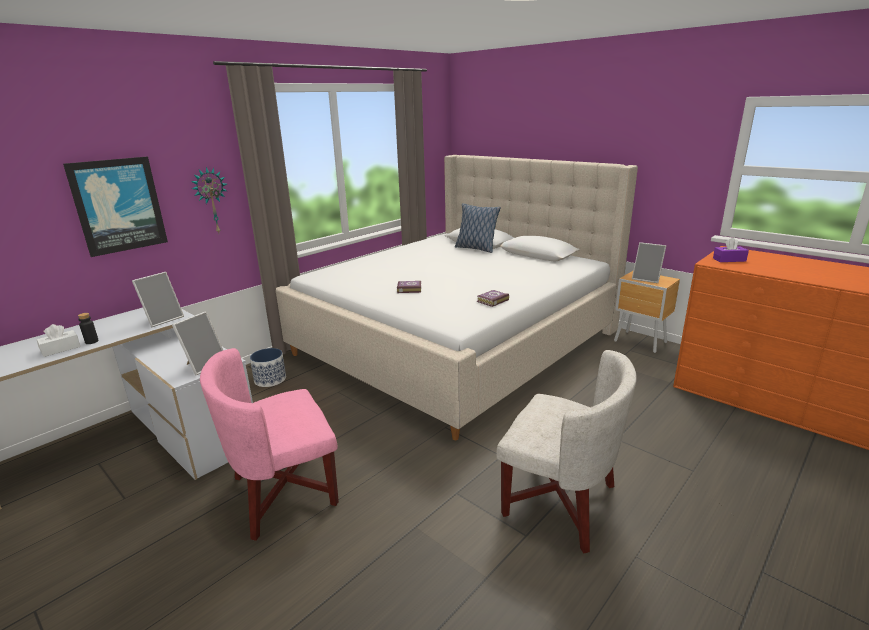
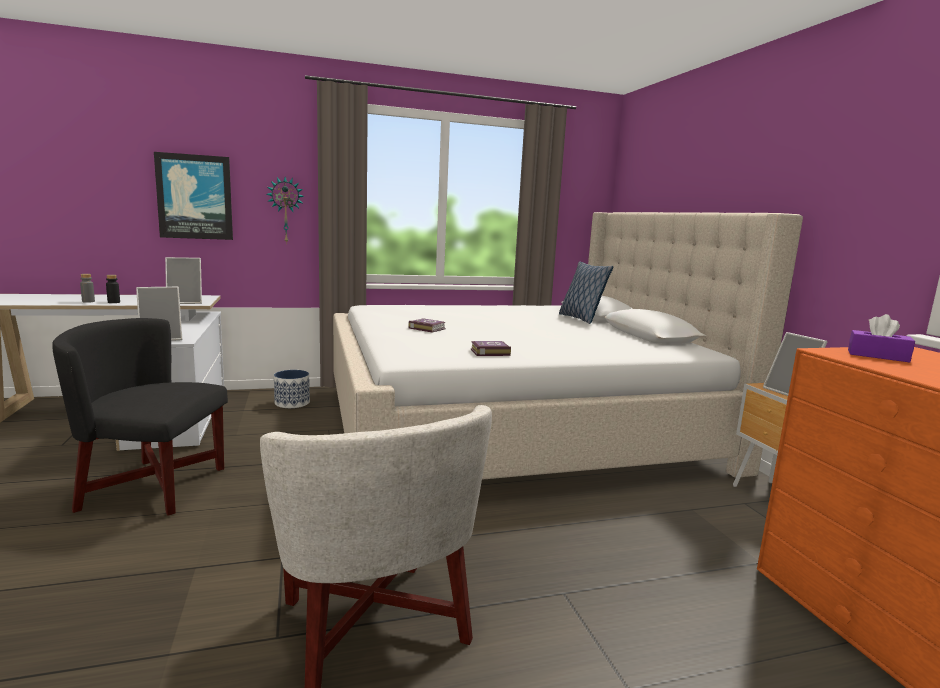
camera: 30 degrees right, 10 degrees down
(60, 349) = (88, 301): white tissue box -> grey bottle
(283, 492) = (153, 487): pink armchair -> black armchair

